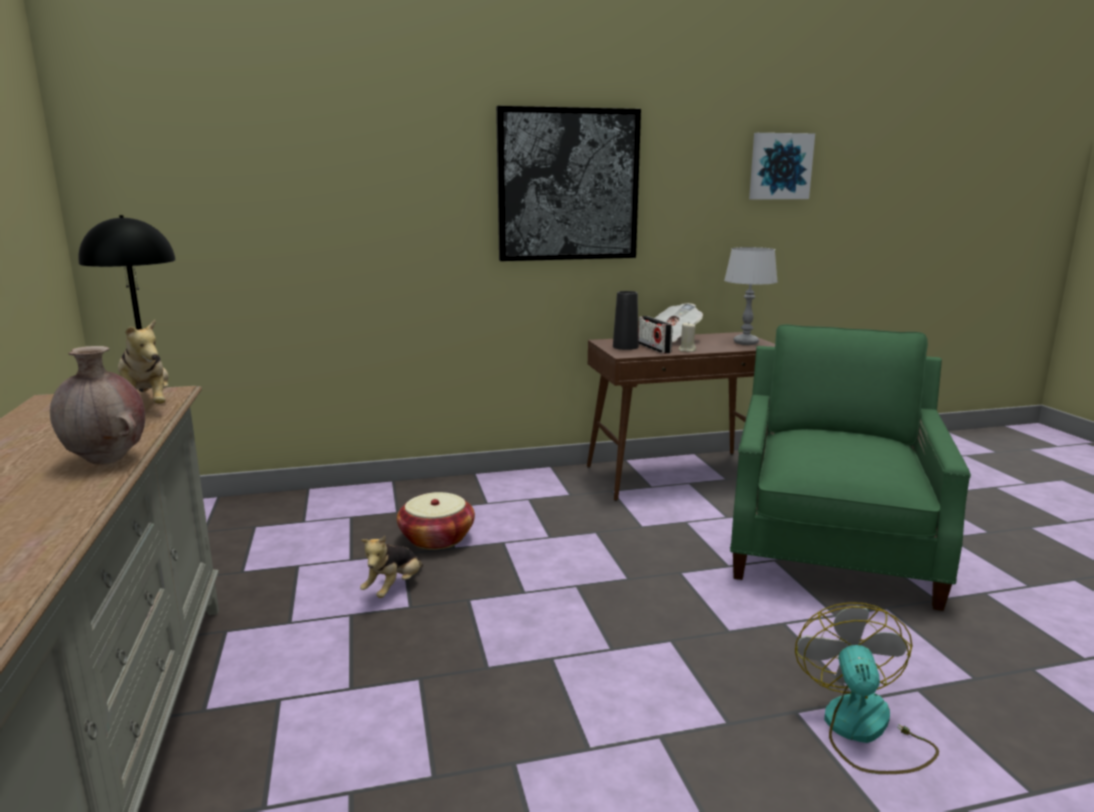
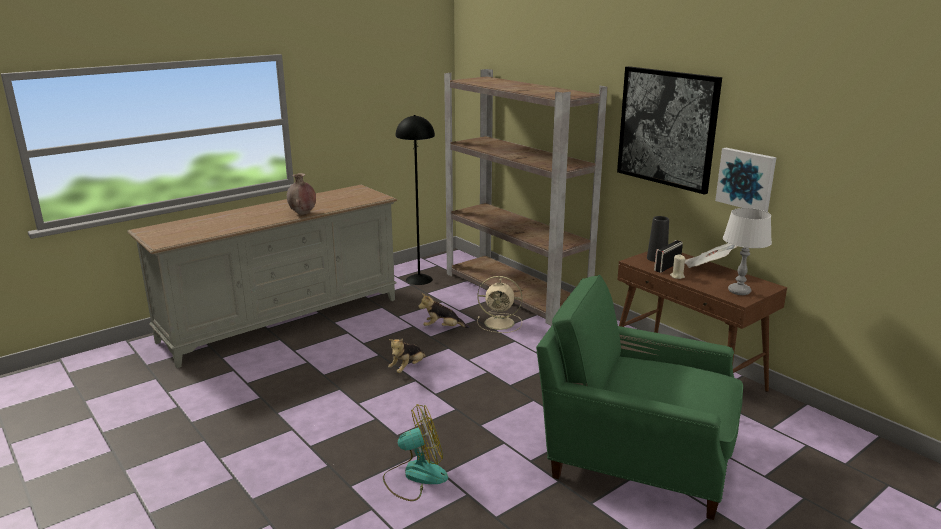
camera: 65 degrees right, 5 degrees up
(147, 406) = (360, 200): plush toy -> plush toy (407, 368)
(351, 503) = (515, 291): none -> brown bookcase
(437, 538) = (500, 323): basket -> beige fan
(779, 166) = (849, 144): picture -> picture (746, 179)
(831, 544) = (637, 453): green armchair -> green armchair turned 150 degrees counterclockwise

